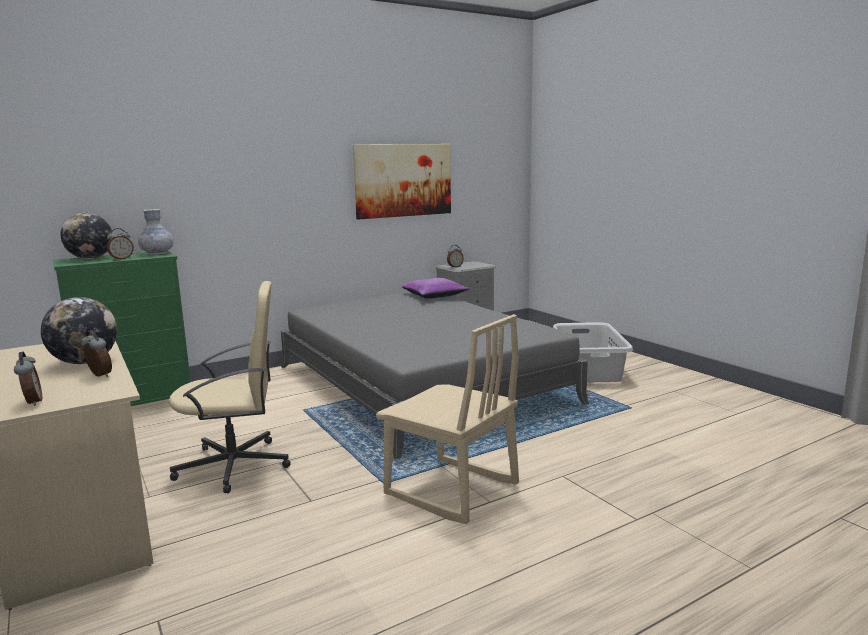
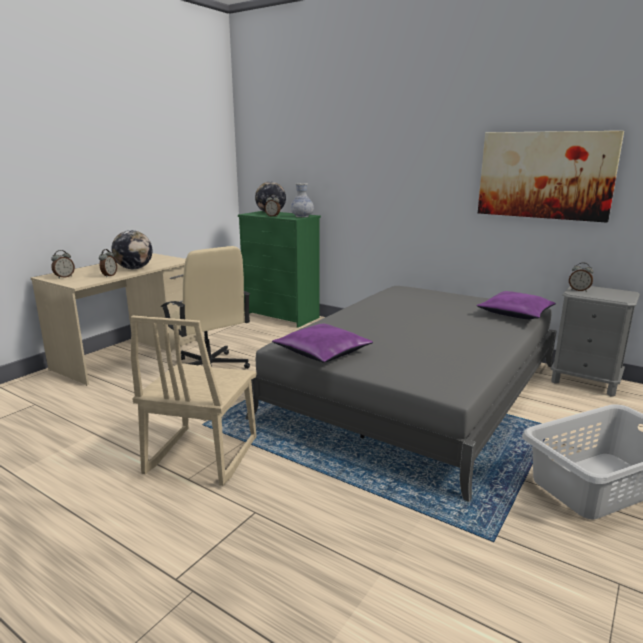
camera: 65 degrees right, 5 degrees up
(444, 351) = (323, 353): none -> purple pillow

